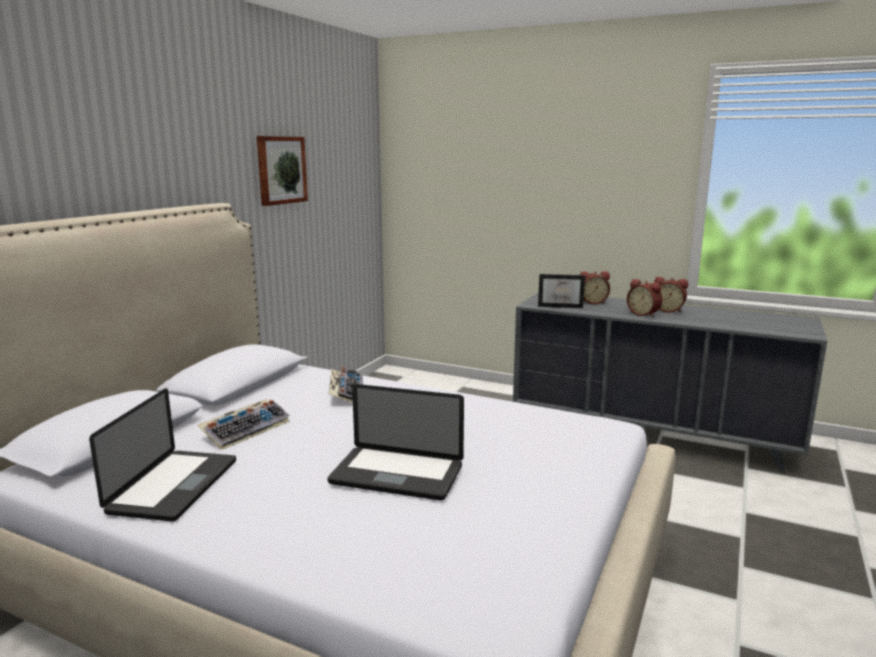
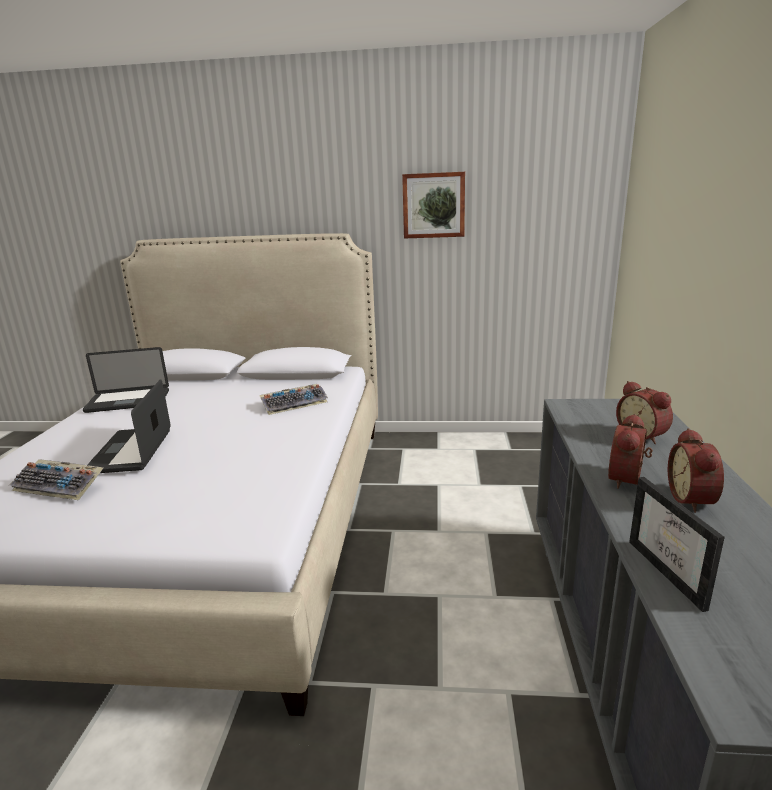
camera: 70 degrees right, 5 degrees up
(246, 429) = (212, 395): keyboard -> keyboard (61, 485)
(561, 306) = (585, 420): picture frame -> picture frame (676, 573)

